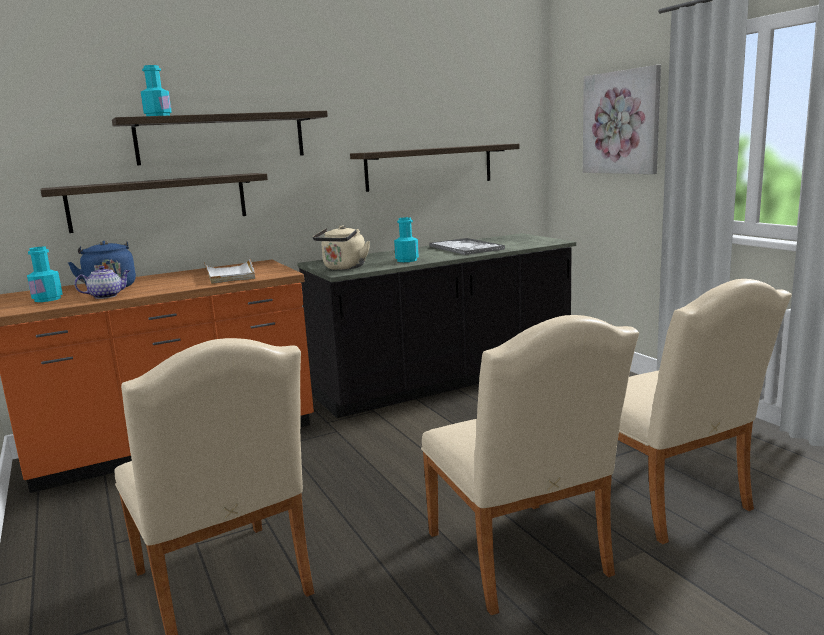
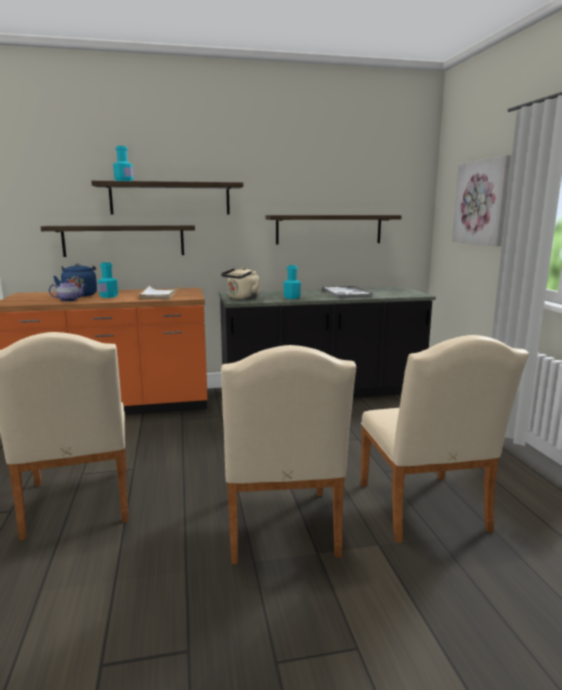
camera: 15 degrees right, 0 degrees up
(47, 299) = (36, 298): turquoise bottle -> turquoise bottle (109, 296)

